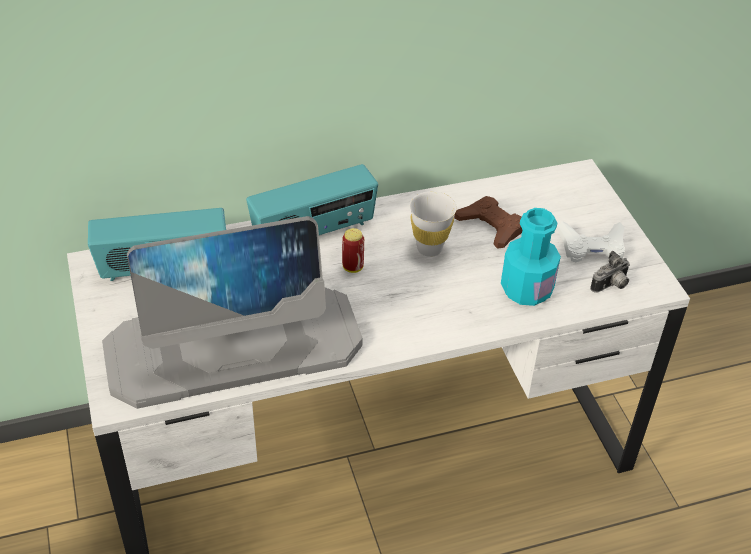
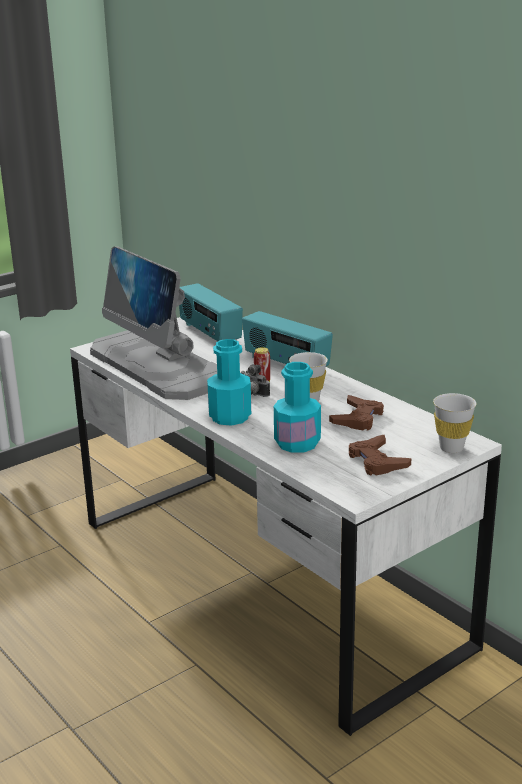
camera: 70 degrees right, 20 degrees down
(432, 322) = (230, 417): none -> turquoise bottle
(586, 190) = (451, 448): none -> white cup
(592, 247) = (377, 461): white game controller -> brown game controller
(611, 286) = (335, 476): camera -> camera (252, 394)

